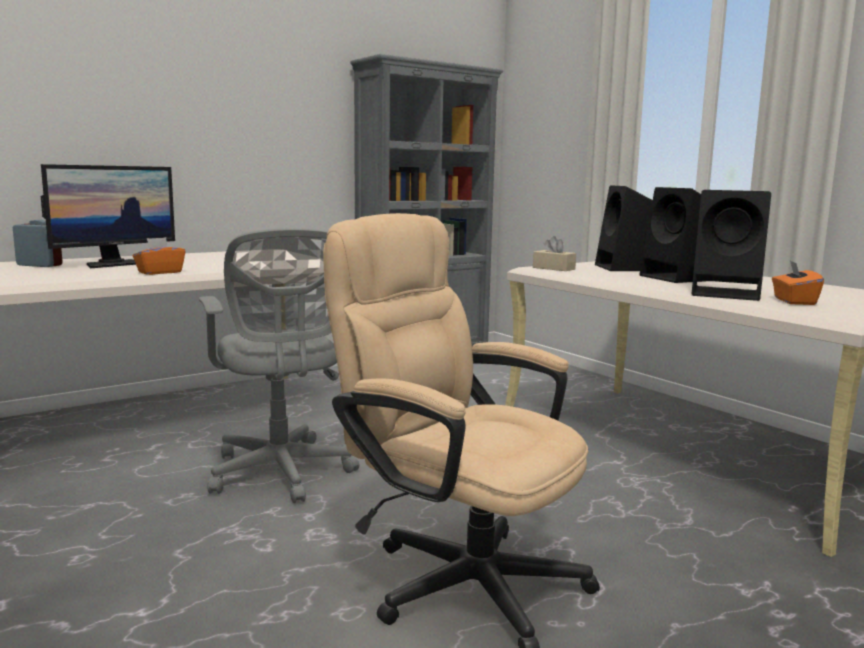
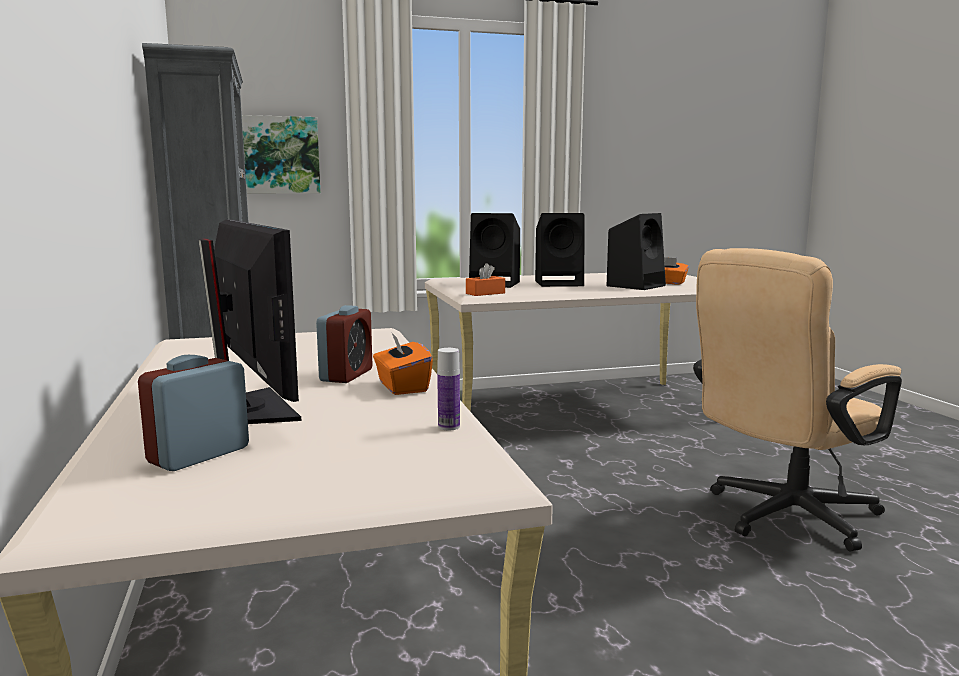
camera: 70 degrees left, 0 degrees up
(70, 279) = (449, 427): none -> bottle
(189, 266) = (346, 375): none -> alarm clock
(281, 474) = (559, 568): grey office chair -> none
(552, 132) = (273, 155): none -> picture
(553, 268) = (485, 293): beige tissue box -> orange tissue box

